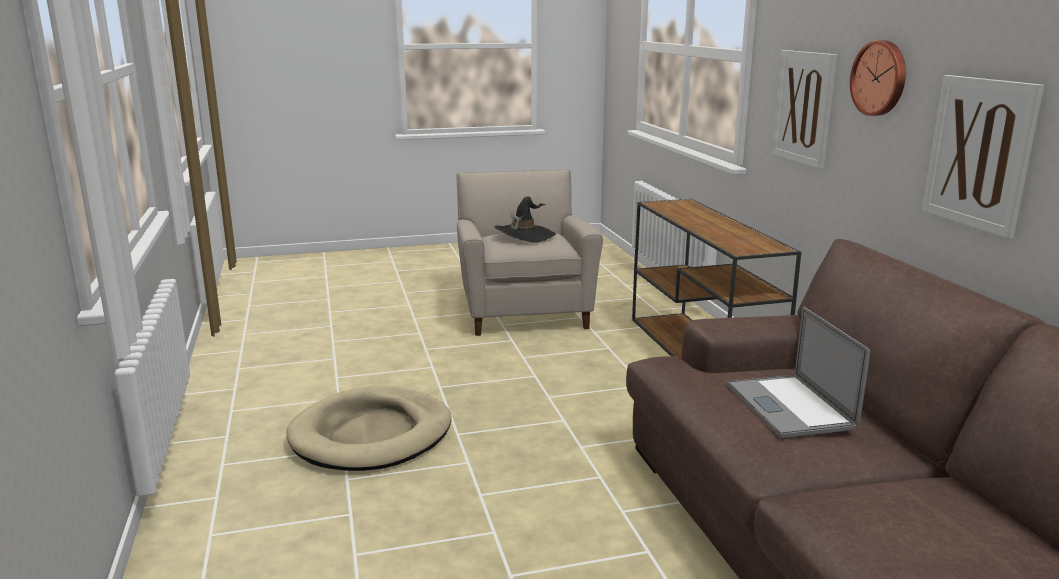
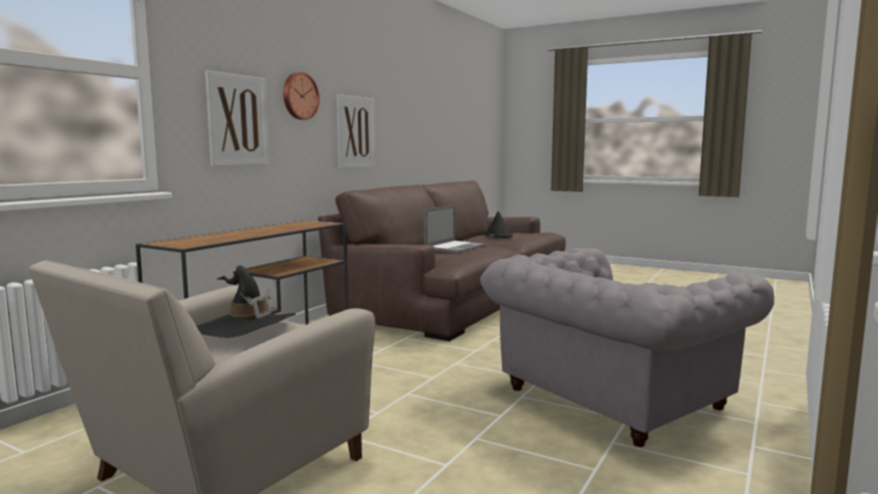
camera: 135 degrees left, 10 degrees down
(372, 435) = (607, 400): beige dog bed -> grey armchair
(934, 525) = (498, 235): none -> black hat

